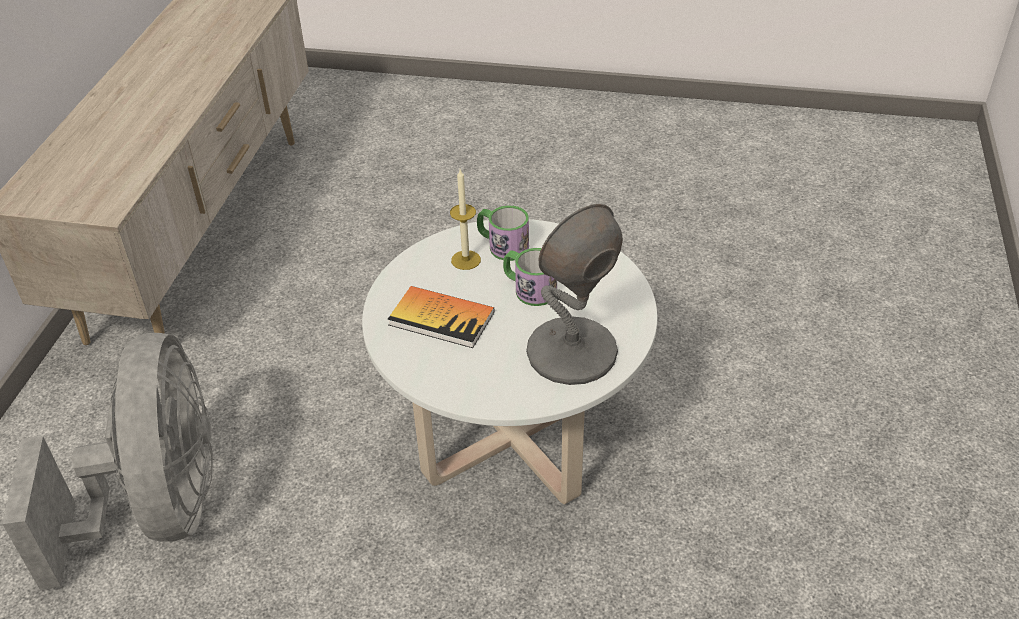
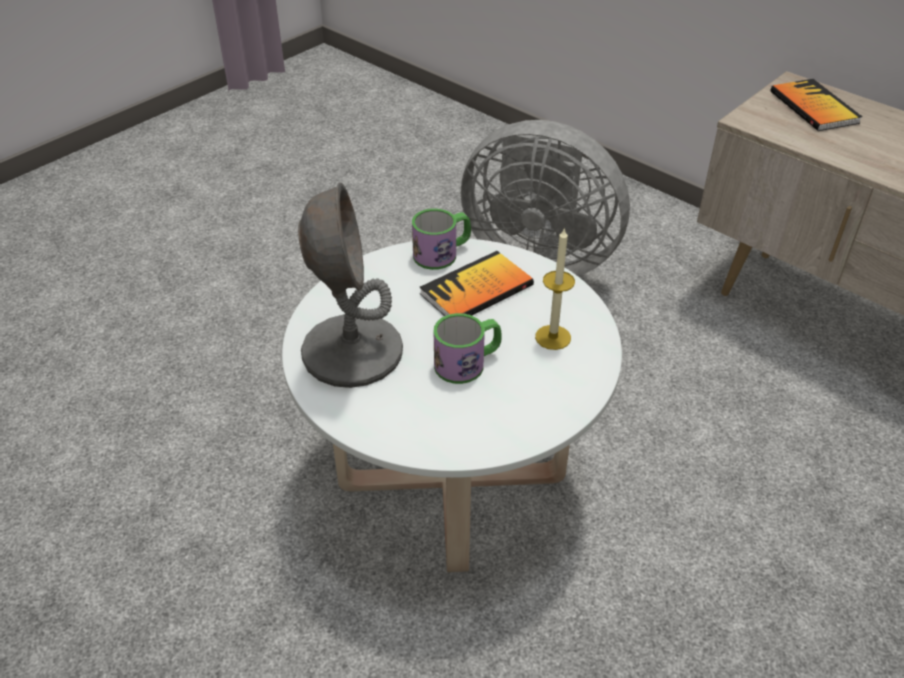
camera: 120 degrees right, 0 degrees up
(62, 181) = (813, 107): none -> book
(502, 245) = (557, 373): mug -> mug (442, 253)

